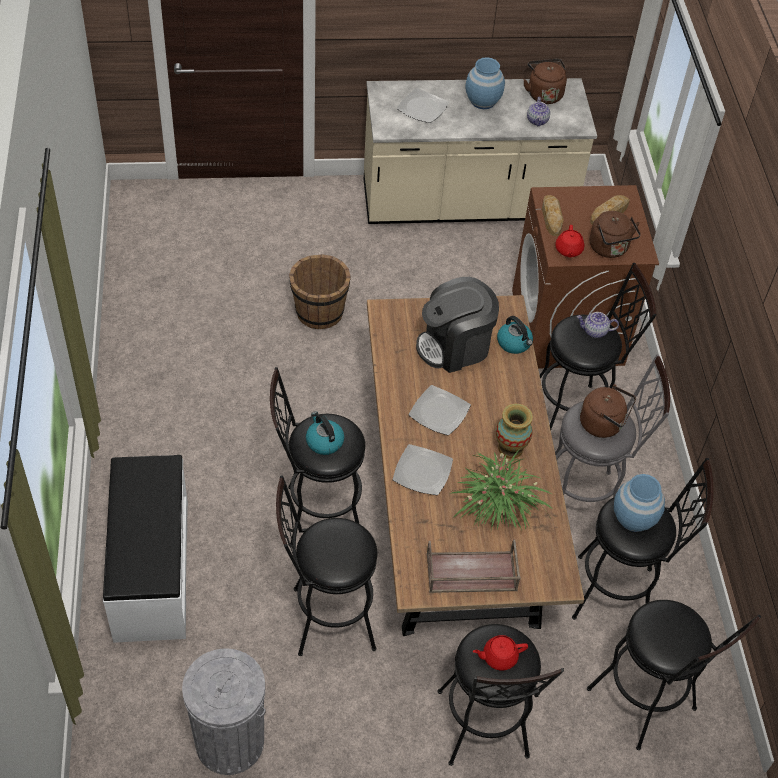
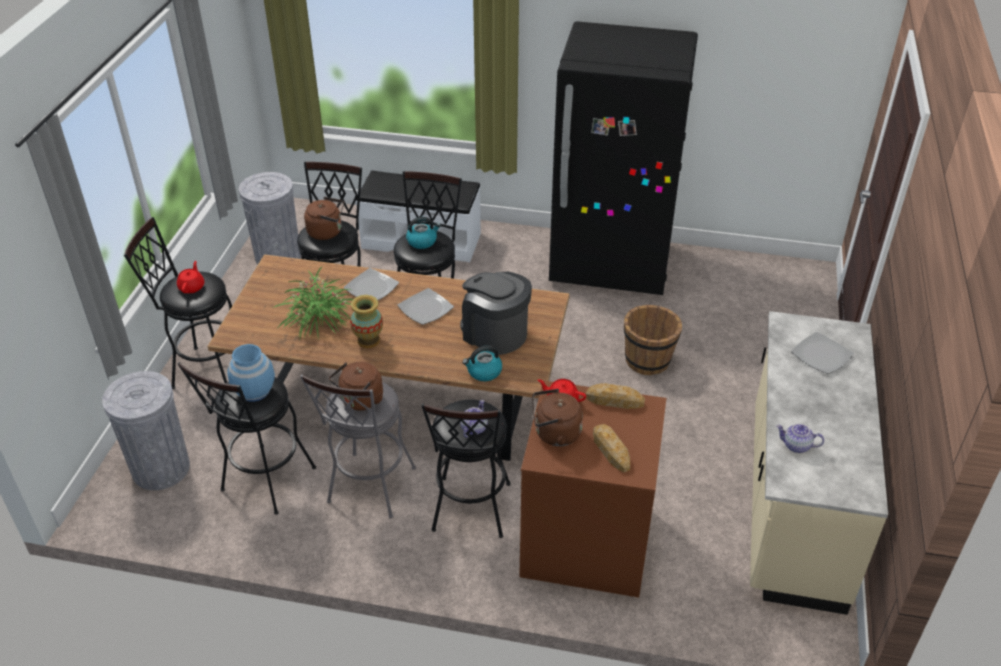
camera: 110 degrees right, 10 degrees down
(160, 362) = (611, 265): none -> black fridge
(455, 346) = (494, 333): coffee machine -> coffee machine turned 45 degrees counterclockwise
(470, 573) = (268, 292): brown tray -> none
(482, 101) = (835, 406): blue vase -> none
(543, 94) = (851, 466): brown kettle -> brown kettle (327, 232)
(647, 706) = (161, 468): black stool -> grey trash can

